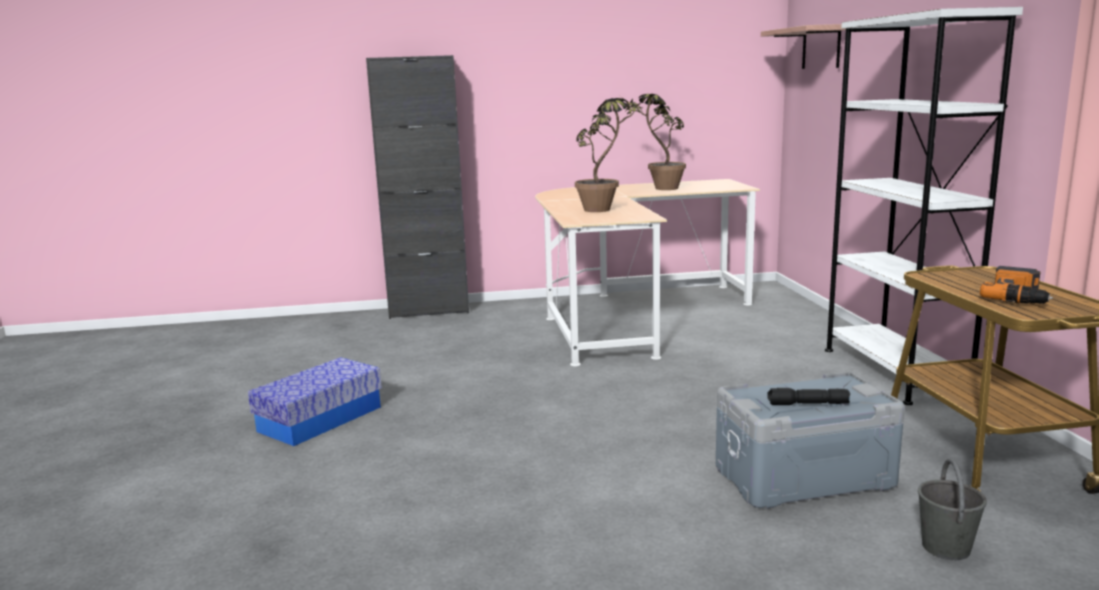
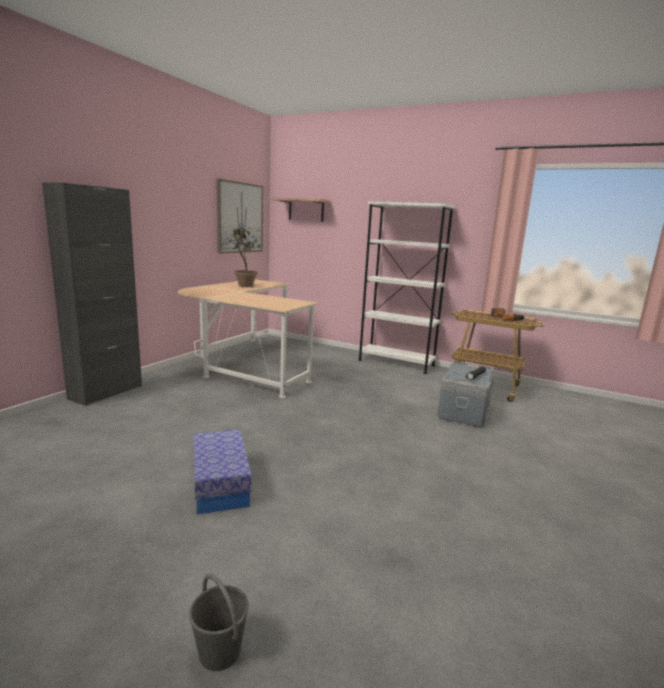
camera: 55 degrees left, 0 degrees up
(605, 209) = (265, 299): potted plant -> none
(702, 74) = (240, 218): none -> picture
(945, 547) = (533, 415): grey bucket -> grey bucket (219, 651)

